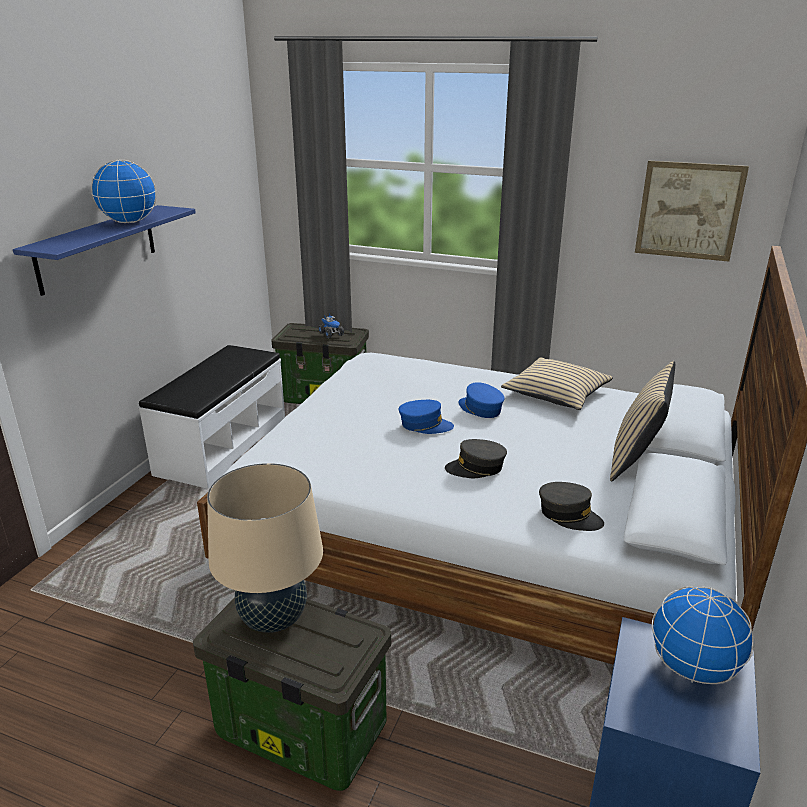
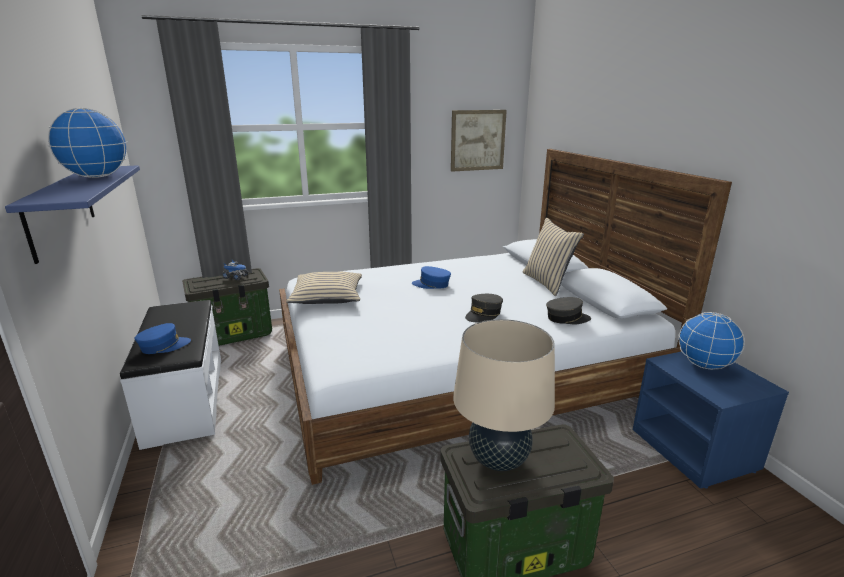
camera: 40 degrees left, 5 degrees down
(425, 425) = (415, 303): blue cap -> blue cap (164, 346)
(557, 393) = (457, 265): beige pillow -> beige pillow (327, 296)

